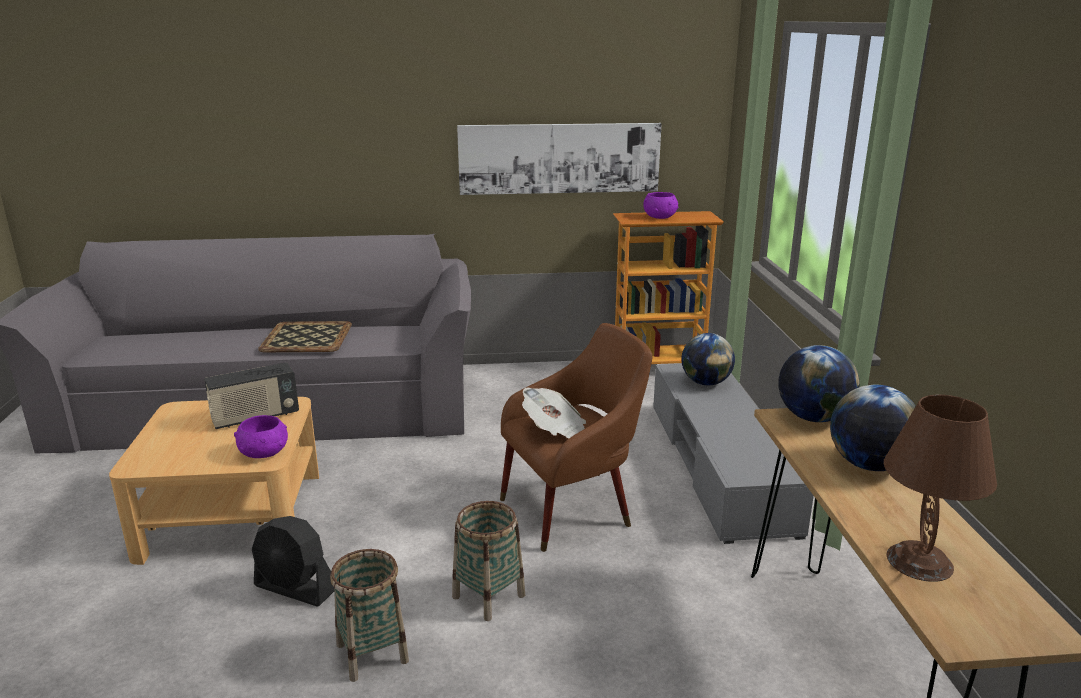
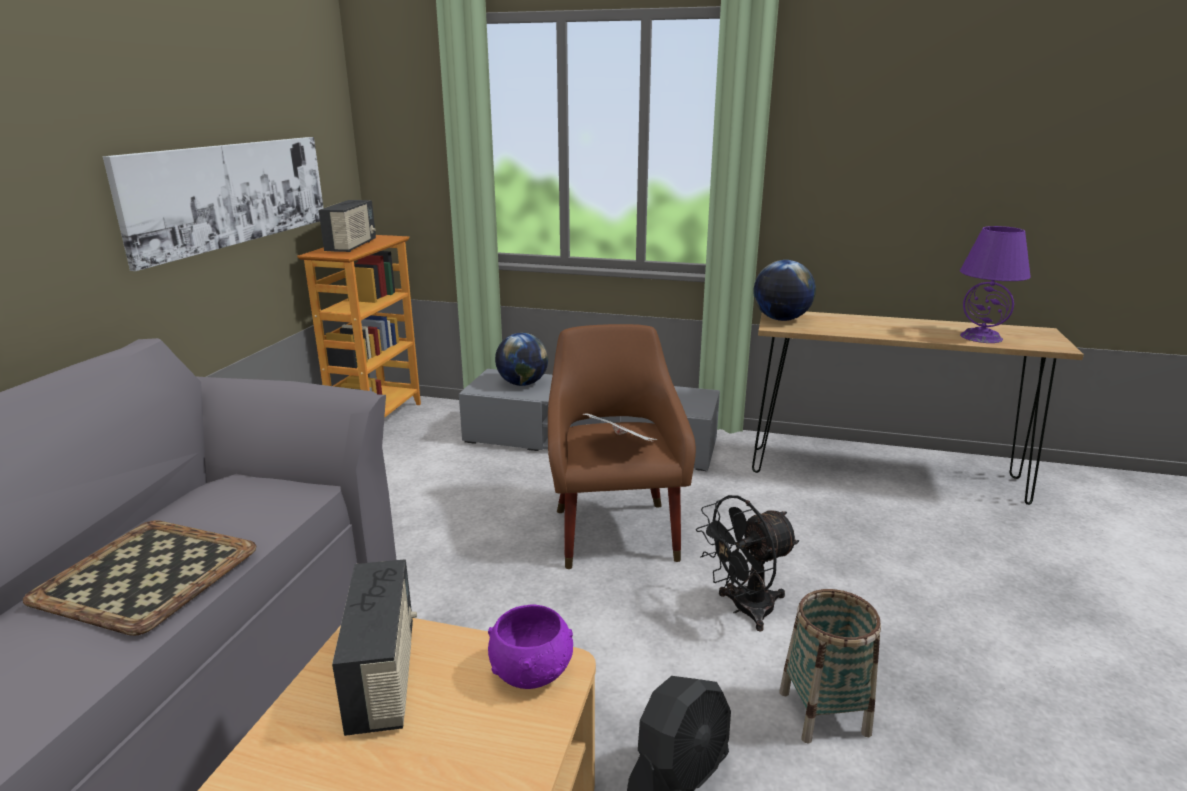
camera: 70 degrees left, 0 degrees up
(488, 596) = (744, 609): basket -> black fan
(660, 217) = (352, 246): purple bowl -> radio
(869, 465) = (858, 322): globe -> none
(918, 561) = (980, 337): brown table lamp -> purple table lamp

